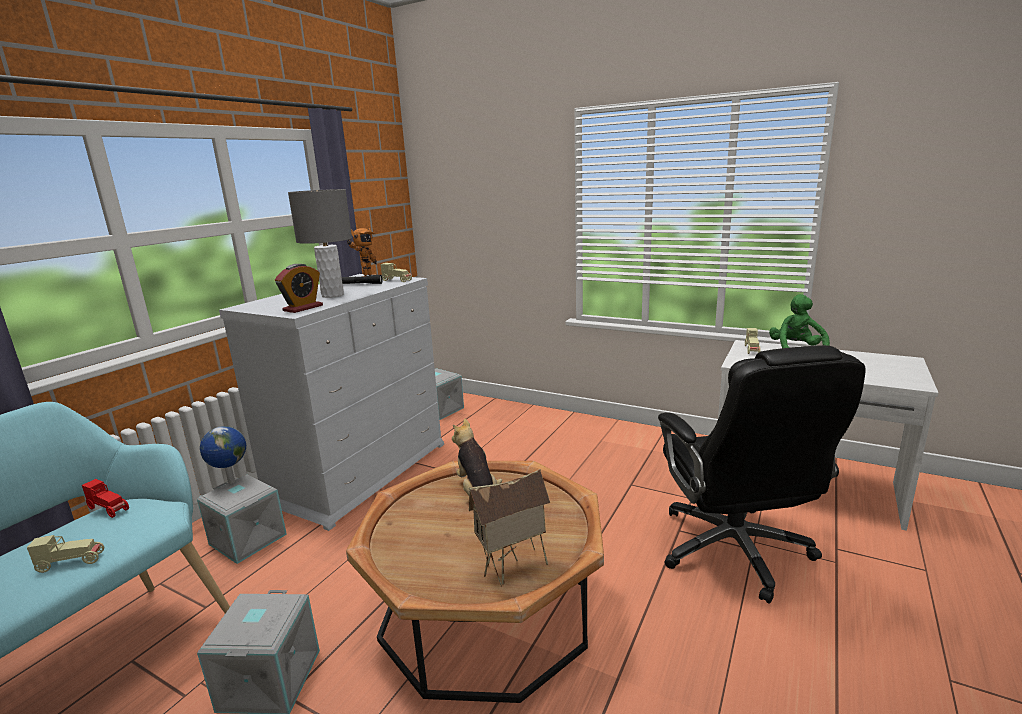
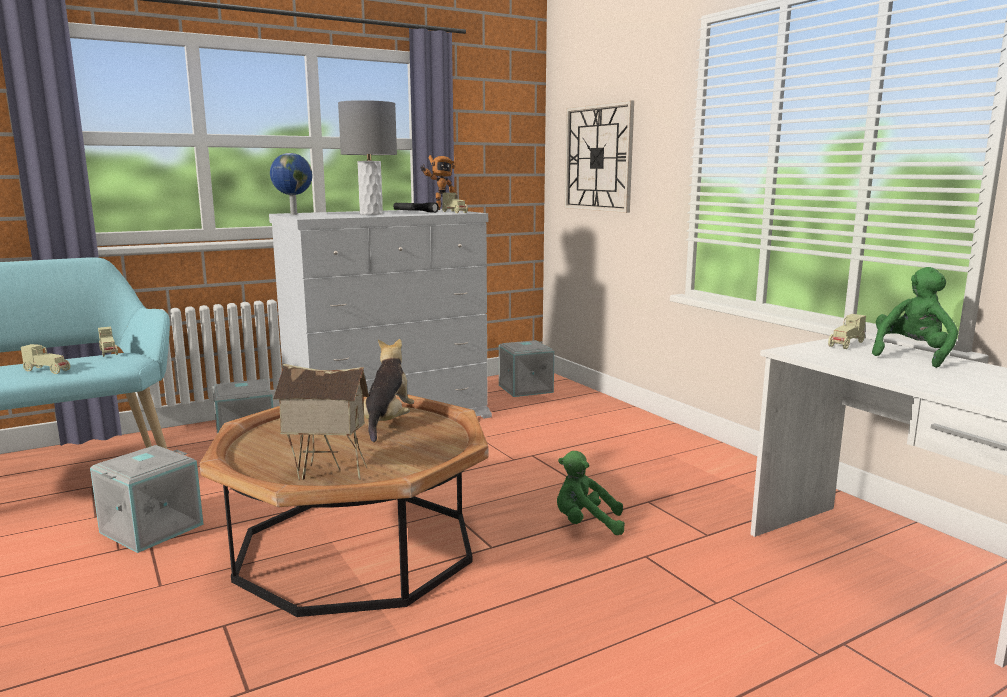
camera: 30 degrees right, 5 degrees down
(109, 509) = (109, 352): red toy car -> beige toy car
(230, 482) = (244, 380): globe -> globe (293, 214)
(303, 308) = (323, 216): alarm clock -> none
(475, 216) = (598, 158): none -> wall clock
(616, 519) = (586, 524): none -> green plush toy
(735, 551) = (689, 596): black office chair -> none

